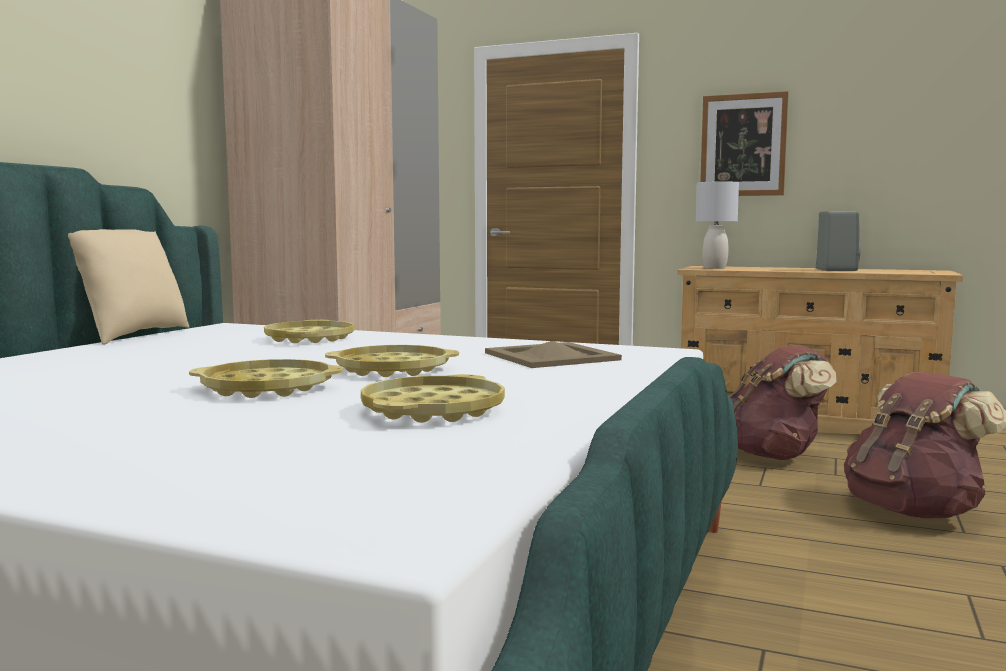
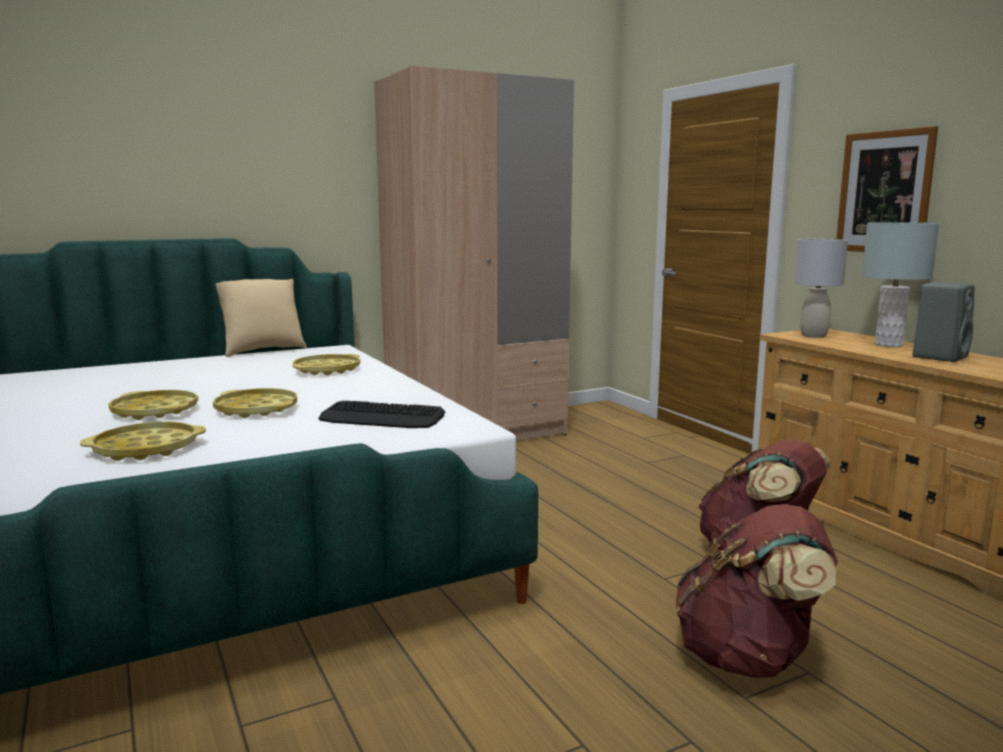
camera: 40 degrees right, 5 degrees up
(551, 356) = (382, 417): beige tray -> keyboard
(779, 268) = (888, 344): none -> grey table lamp

